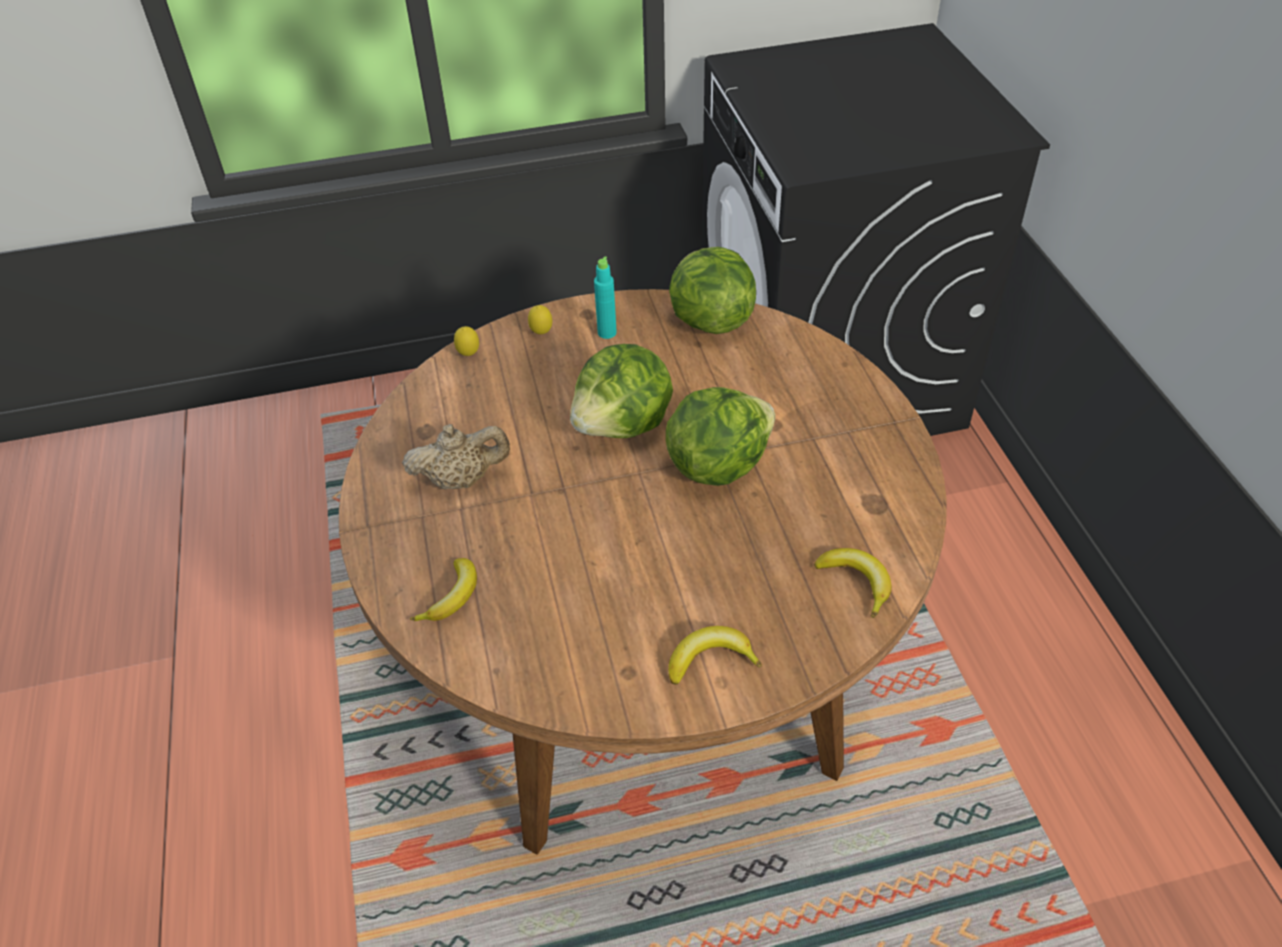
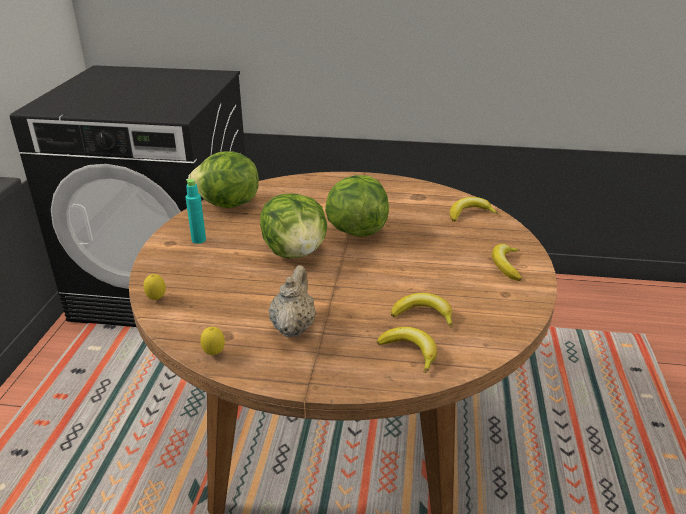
camera: 70 degrees left, 15 degrees down
(535, 591) = (423, 315): none -> banana
(541, 333) = (169, 264): lemon -> lemon (214, 354)

